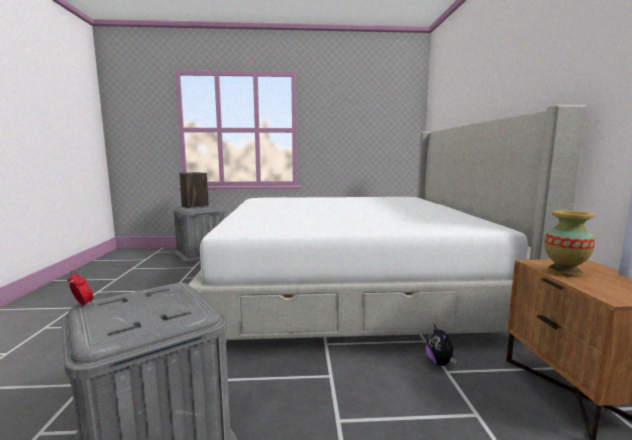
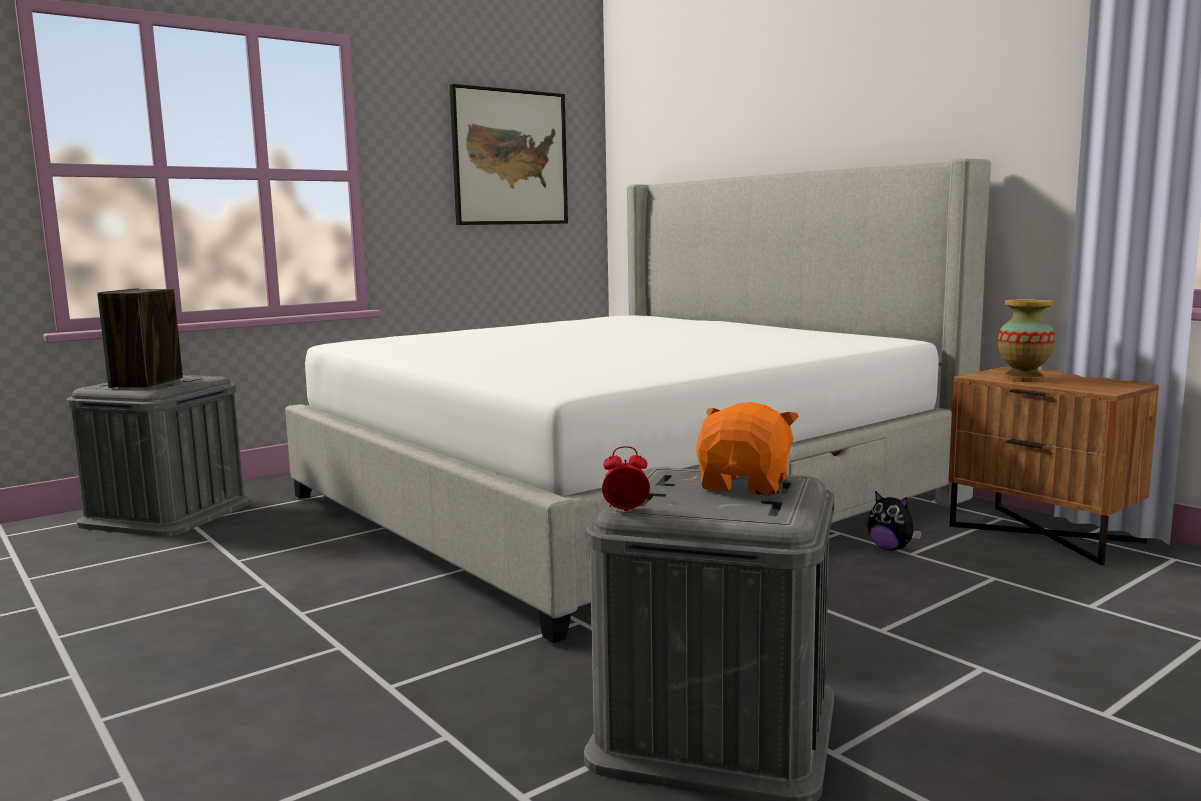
camera: 35 degrees left, 0 degrees up
(167, 307) = (745, 485): none -> orange plush toy
(370, 120) = (510, 157): none -> picture

